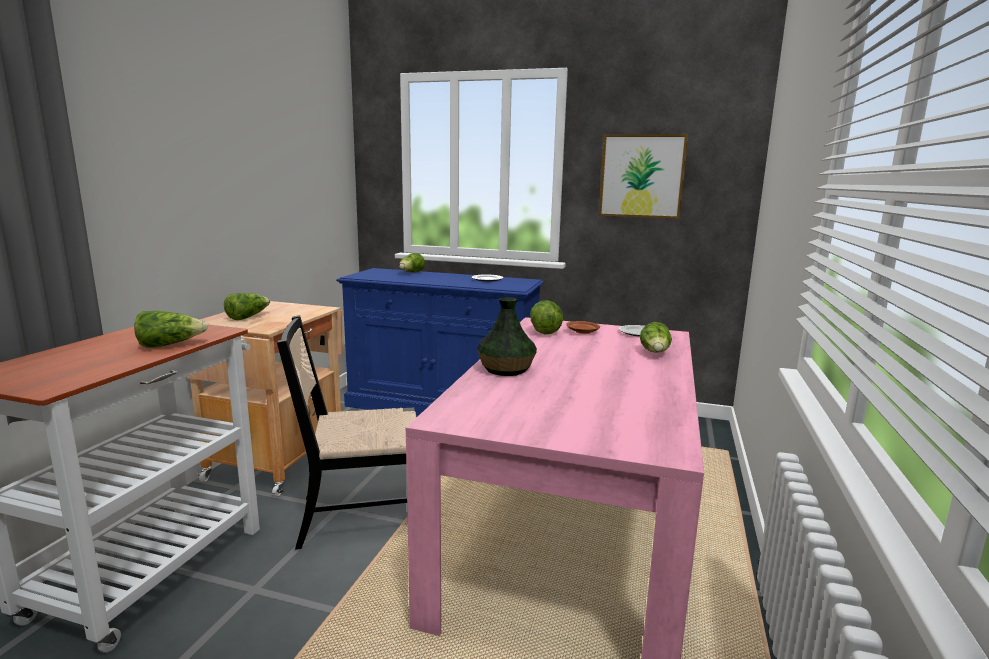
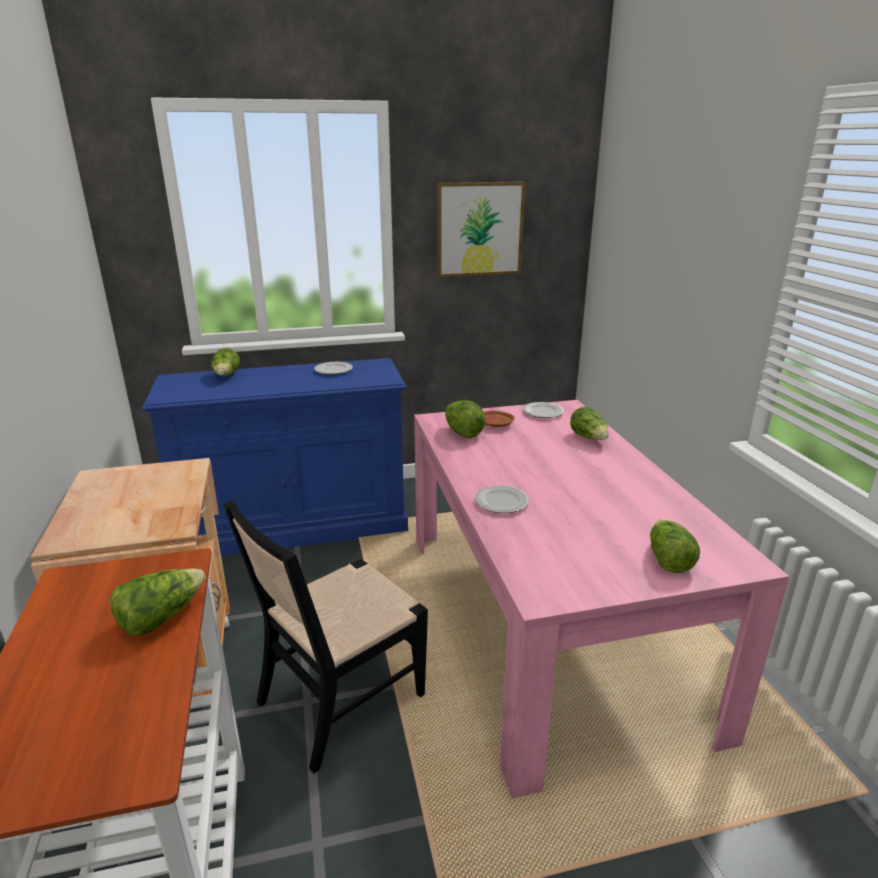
camera: 30 degrees left, 10 degrees up
(247, 317) = (112, 512): lettuce -> lettuce (668, 559)
(506, 369) = (502, 502): vase -> plate

